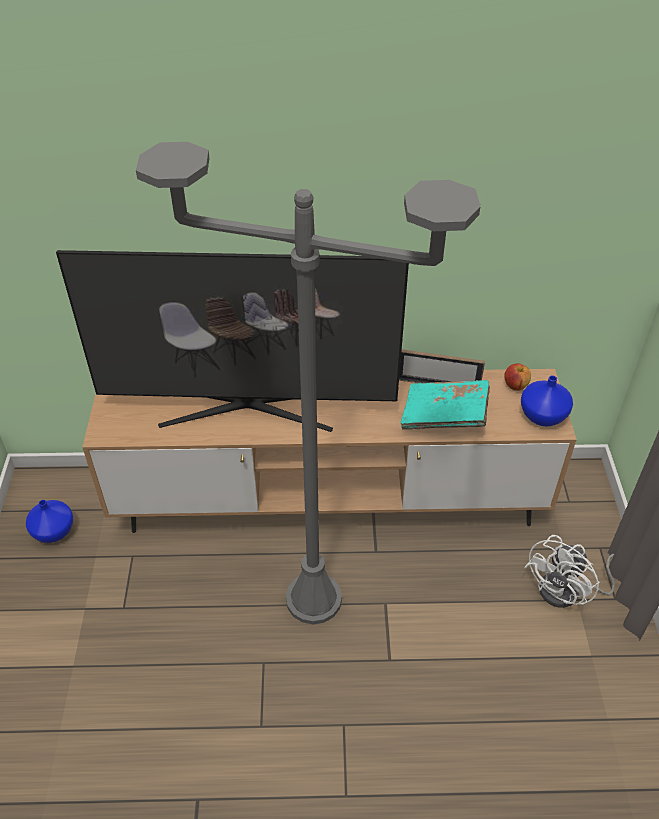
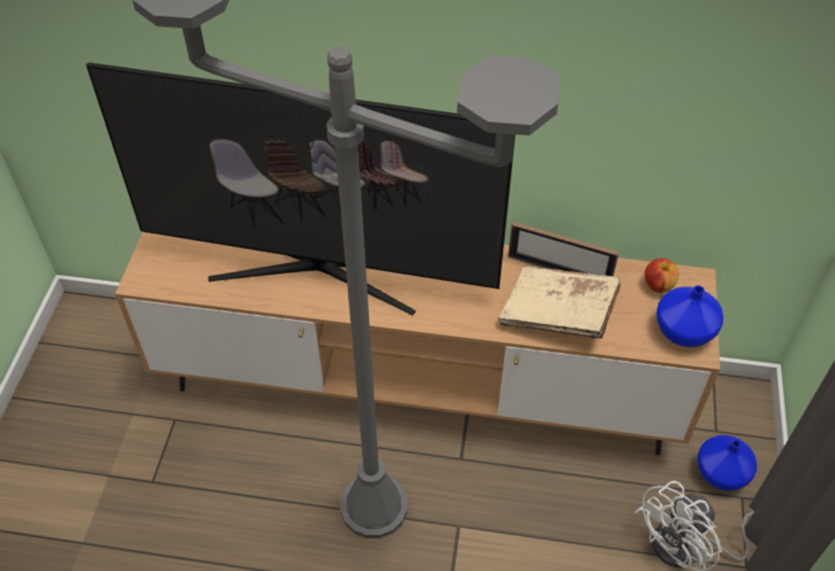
camera: 10 degrees right, 5 degrees up
(53, 532) = (91, 376): blue vase -> blue vase (720, 474)
(444, 416) = (558, 314): turquoise book -> beige book

